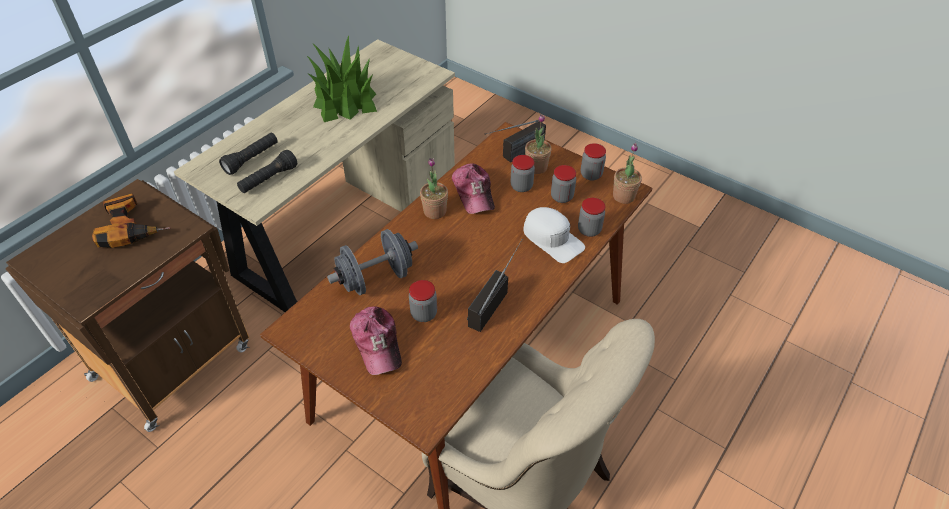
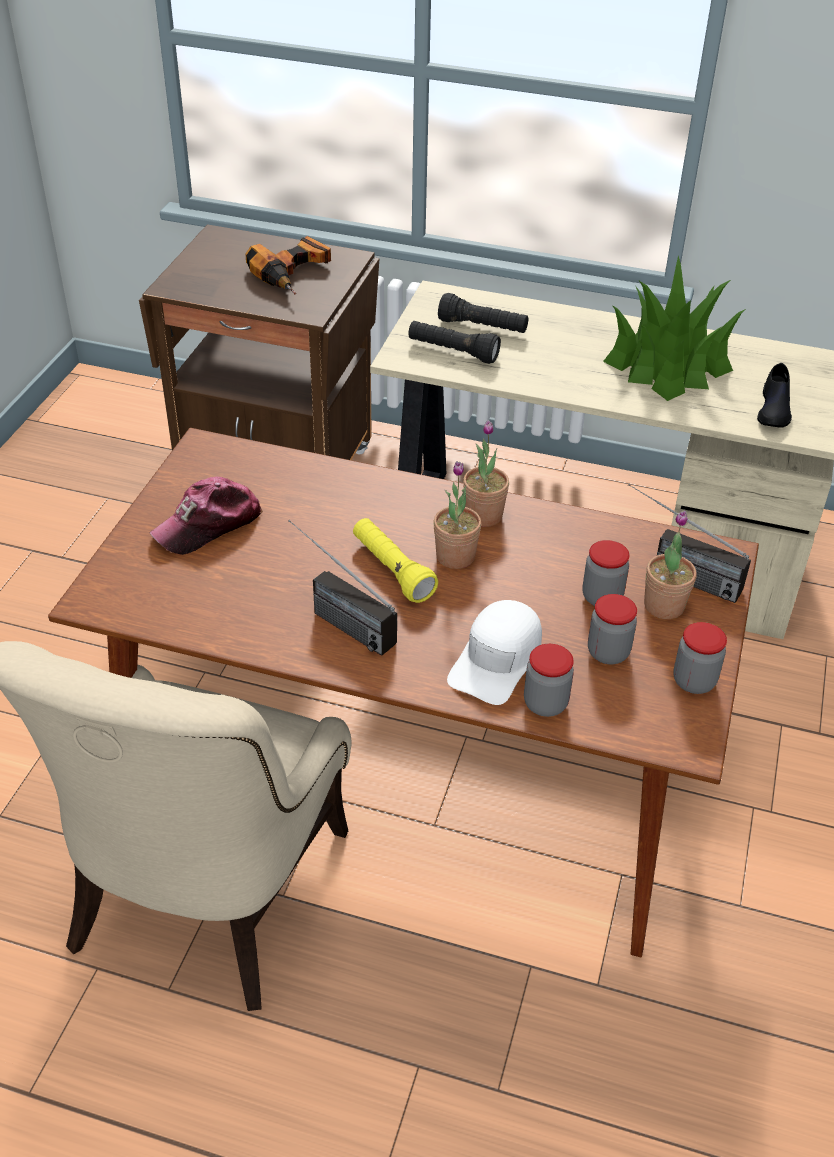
camera: 70 degrees right, 5 degrees down
(376, 278) = (321, 493): grey dumbbell -> none
(407, 79) = (774, 409): none -> black shoe
(424, 314) = (275, 554): jar -> none
(464, 263) = (392, 570): none -> yellow flashlight
(473, 193) = (550, 546): cap -> none
(493, 298) = (335, 618): radio -> radio turned 150 degrees counterclockwise
(623, 196) = (665, 738): potted plant -> potted plant (455, 556)

